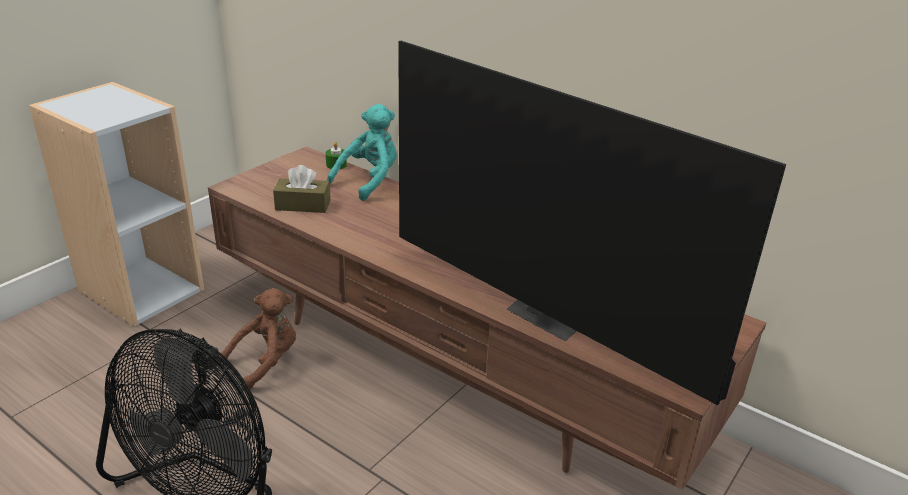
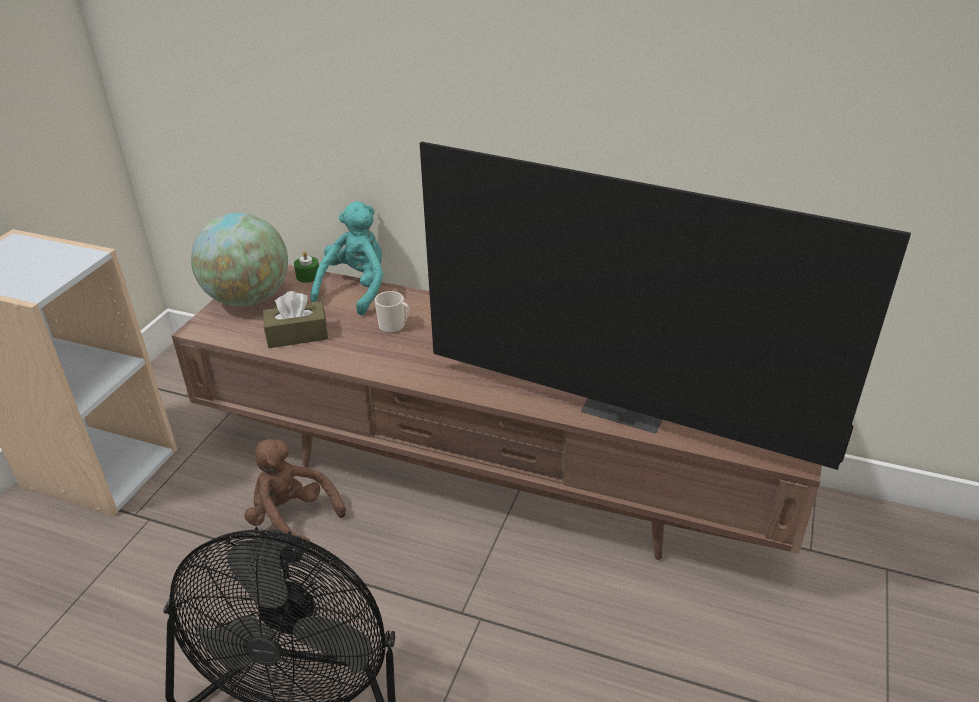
camera: 15 degrees left, 5 degrees up
(266, 361) = (292, 519): brown plush toy -> brown plush toy turned 90 degrees counterclockwise
(280, 172) = (248, 299): none -> globe
(384, 214) = (394, 326): none -> mug

